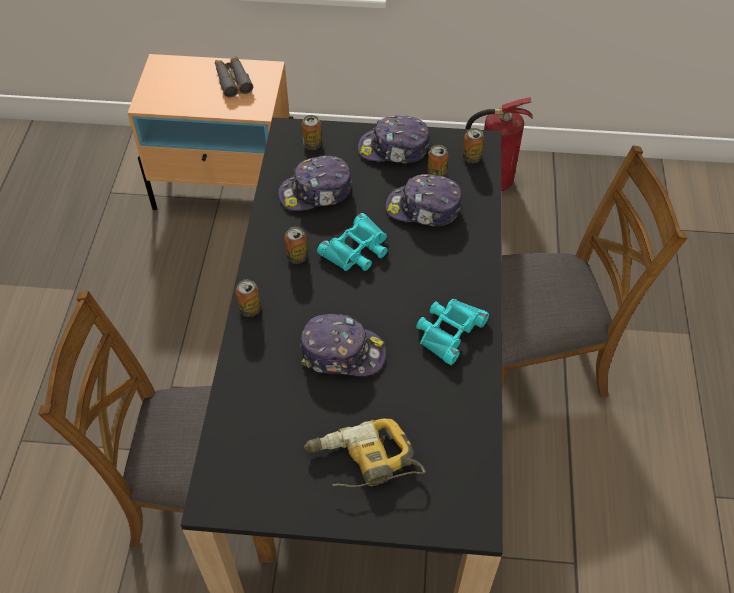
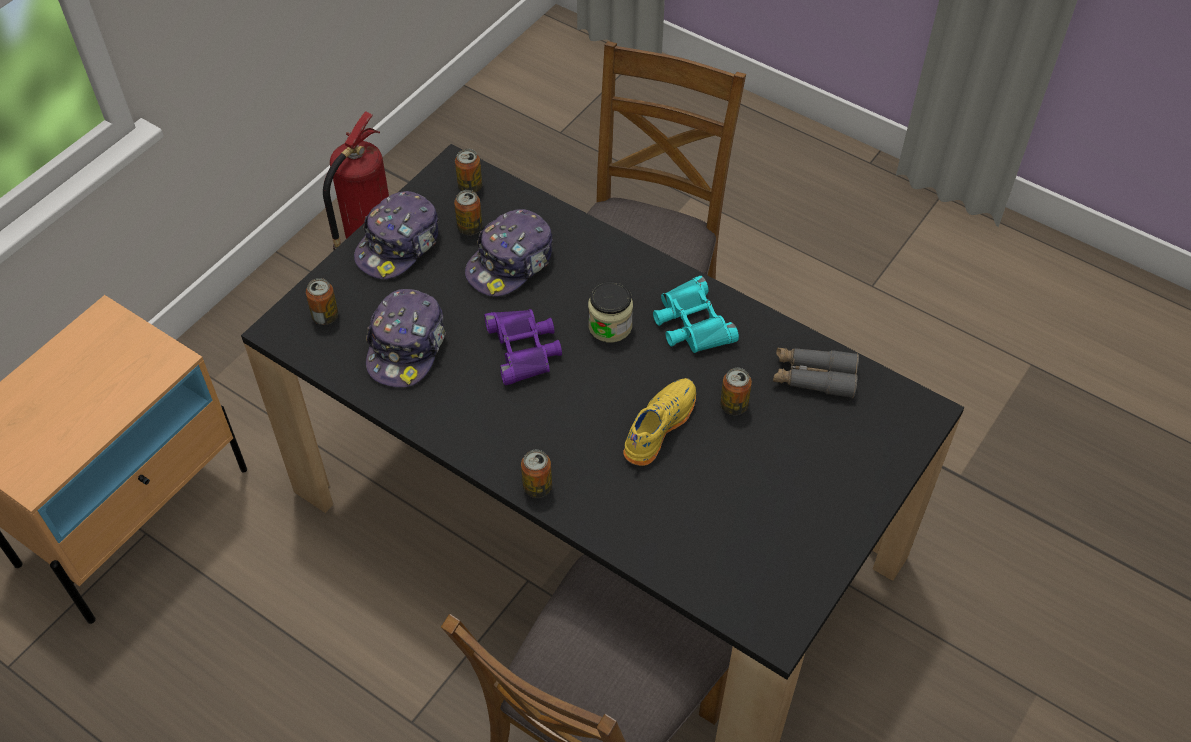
camera: 60 degrees left, 0 degrees up
(233, 80) = (87, 364): grey binoculars -> grey binoculars (814, 377)
(297, 257) = (492, 408): can -> can (733, 405)
(342, 352) = (657, 427): cap -> yellow shoe
(357, 250) = (524, 349): turquoise binoculars -> purple binoculars
(363, 462) = (806, 471): power drill -> none
(410, 286) = (610, 326): none -> jar

